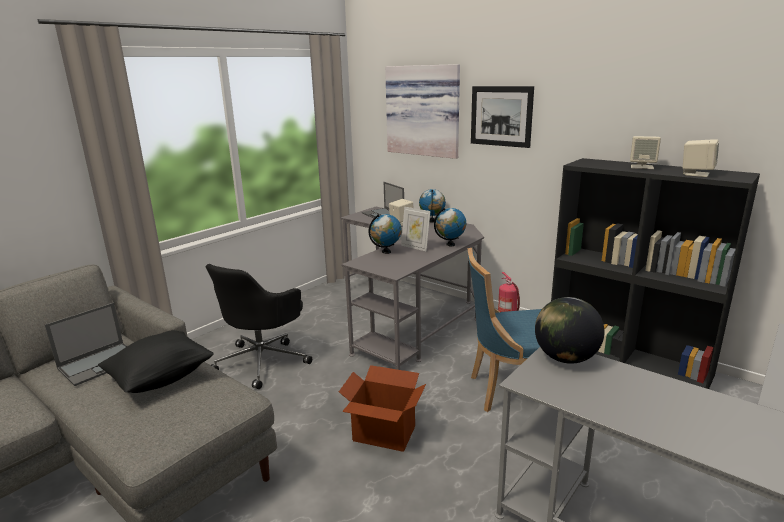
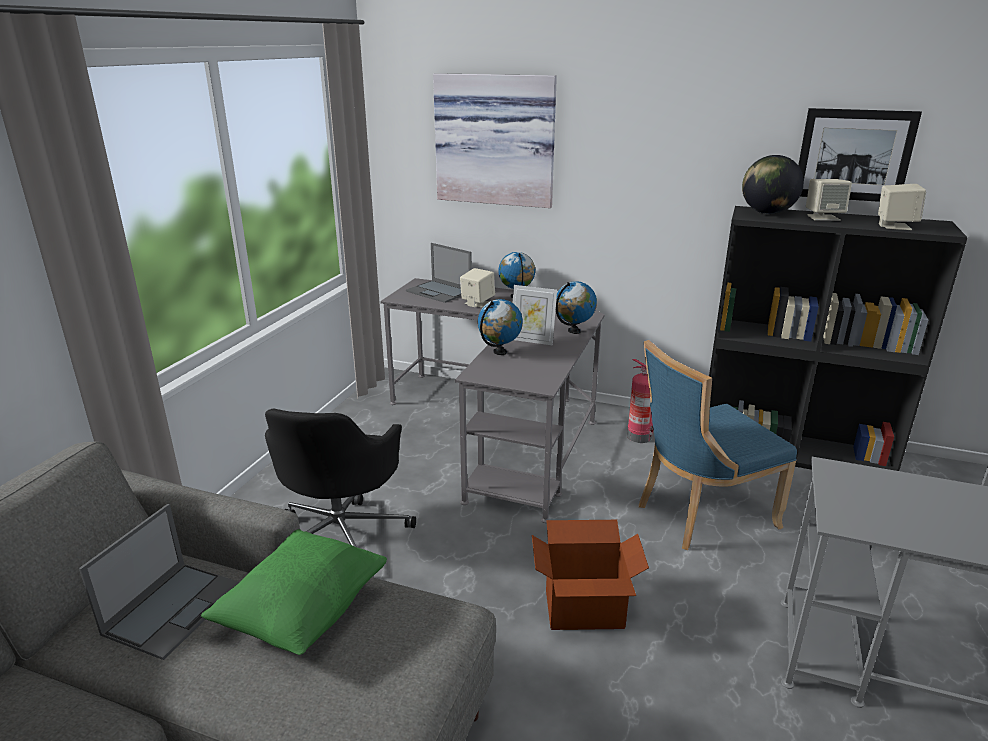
camera: 20 degrees left, 5 degrees up
(161, 378) = (304, 613): black pillow -> green pillow
(501, 116) = (617, 149): picture -> picture (854, 155)
(565, 358) = (854, 479): globe -> globe (767, 213)

